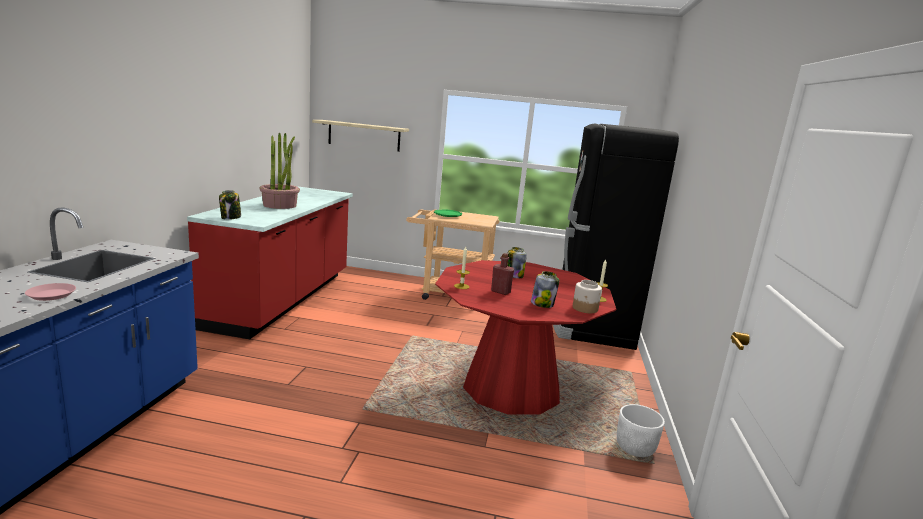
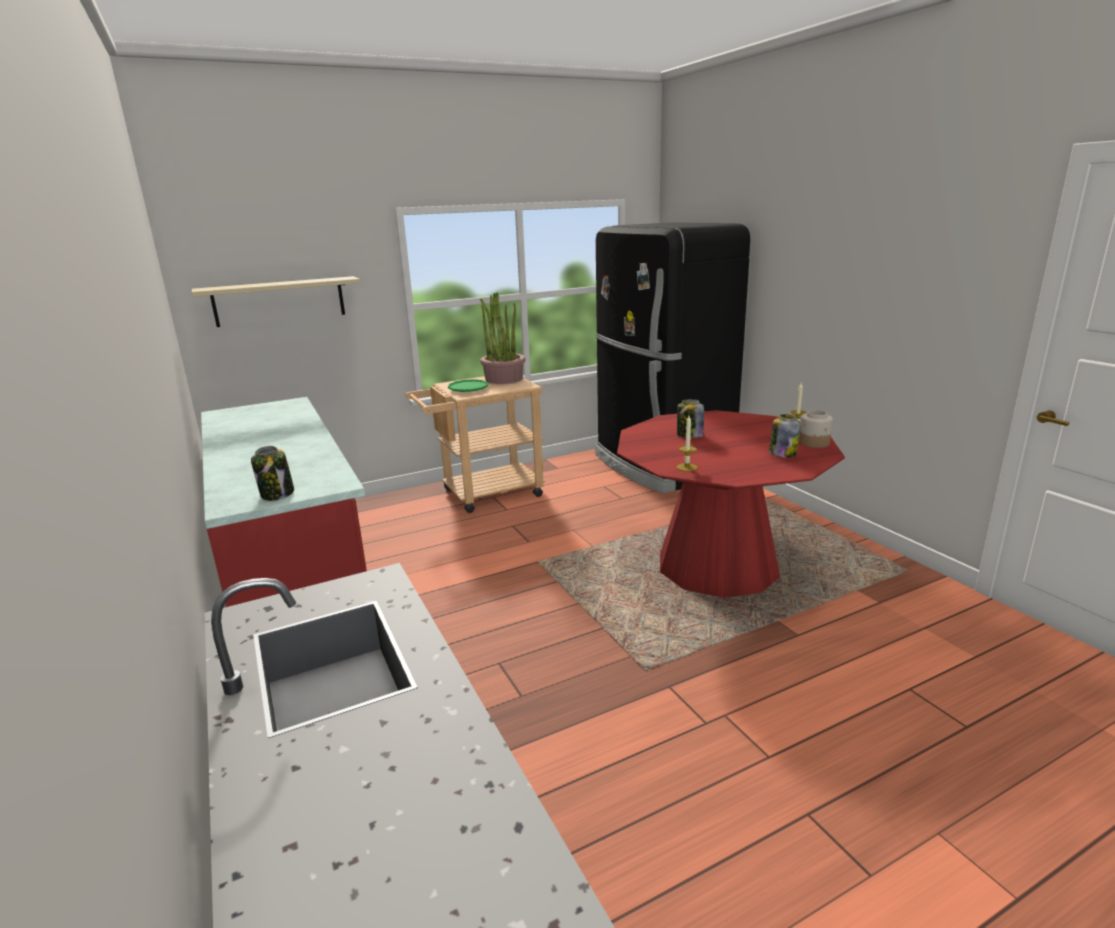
camera: 35 degrees left, 5 degrees up
(51, 295) = (442, 738): pink plate -> none
(280, 205) = (278, 448): potted plant -> potted plant (503, 379)
(500, 292) = (726, 457): red bottle -> none
(635, 448) = (878, 565): white planter -> none

